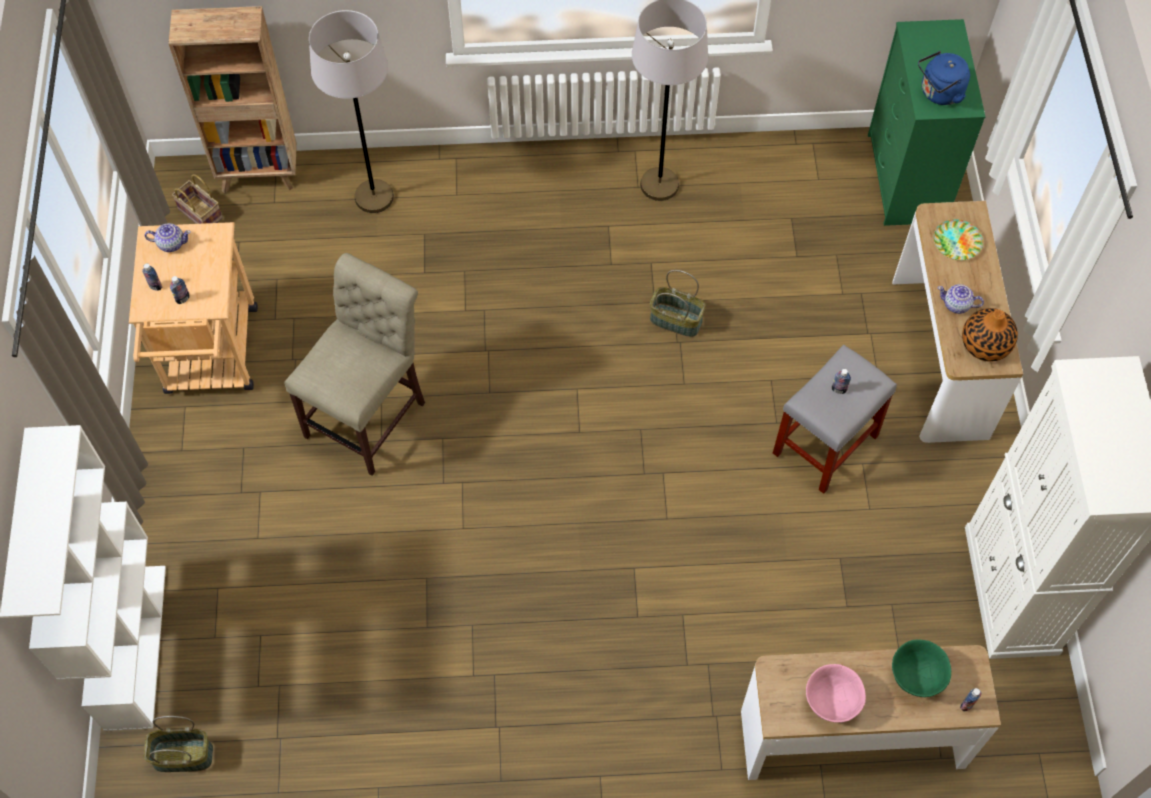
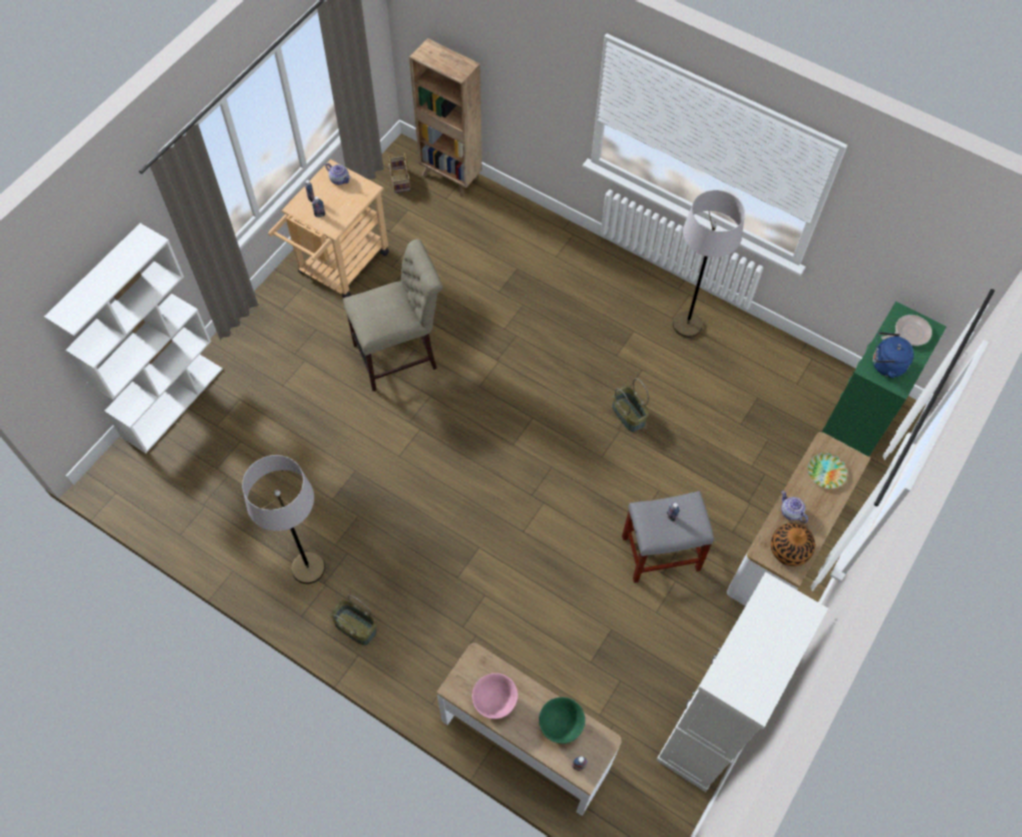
camera: 35 degrees right, 0 degrees up
(182, 756) = (148, 479): basket -> basket (354, 627)
(374, 197) = (505, 229): grey floor lamp -> grey floor lamp (308, 568)
(935, 46) = (909, 333): none -> frying pan

